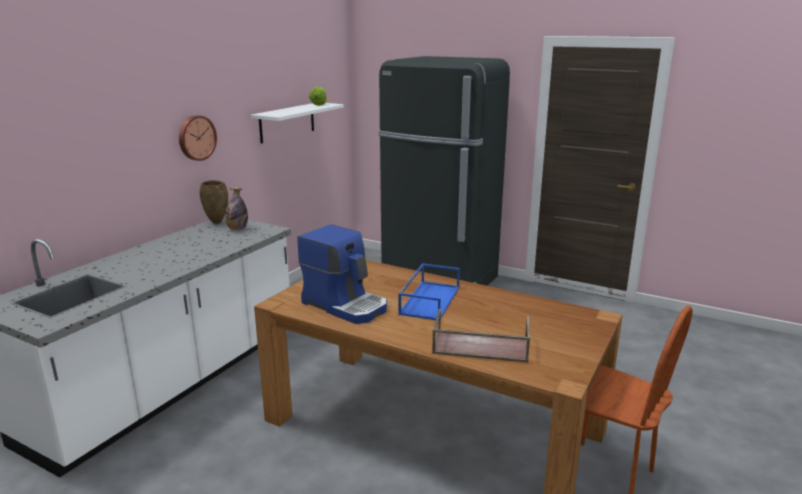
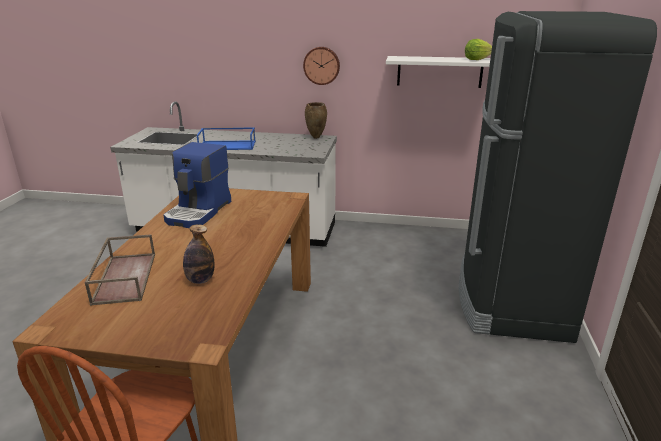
camera: 70 degrees right, 5 degrees up
(237, 229) = (307, 145): bottle -> bottle (200, 280)
(429, 300) = (221, 242): blue tray -> blue tray (228, 145)

